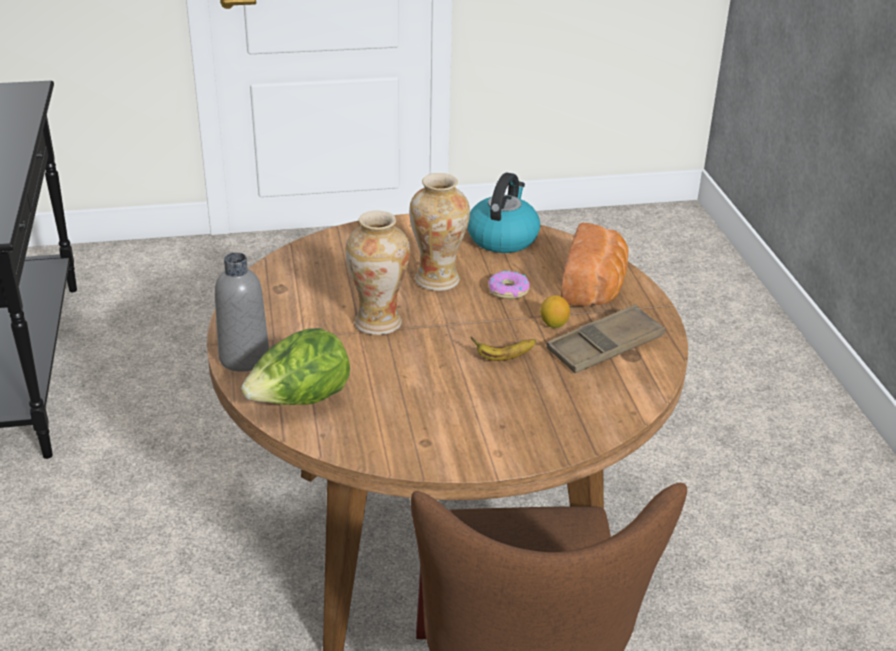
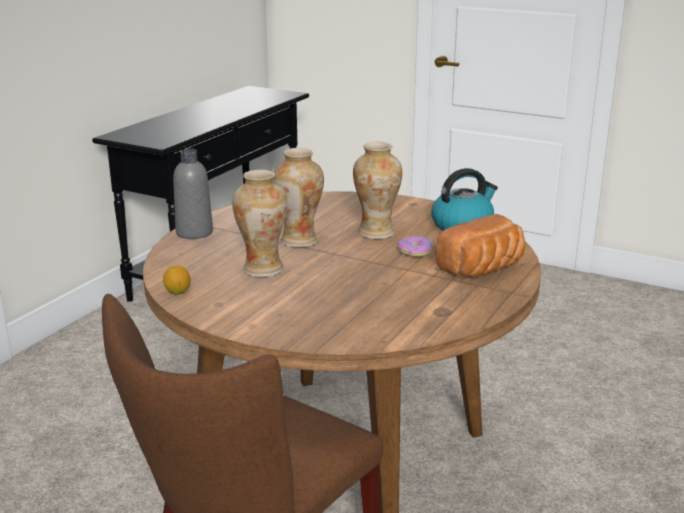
camera: 40 degrees right, 10 degrees down
(300, 401) = (186, 261): lettuce -> none
(399, 377) = (262, 269): none -> vase
(504, 357) = (346, 282): banana -> none
(553, 324) = (415, 277): lemon -> lemon (177, 292)
(605, 346) = (430, 301): brown tray -> none

